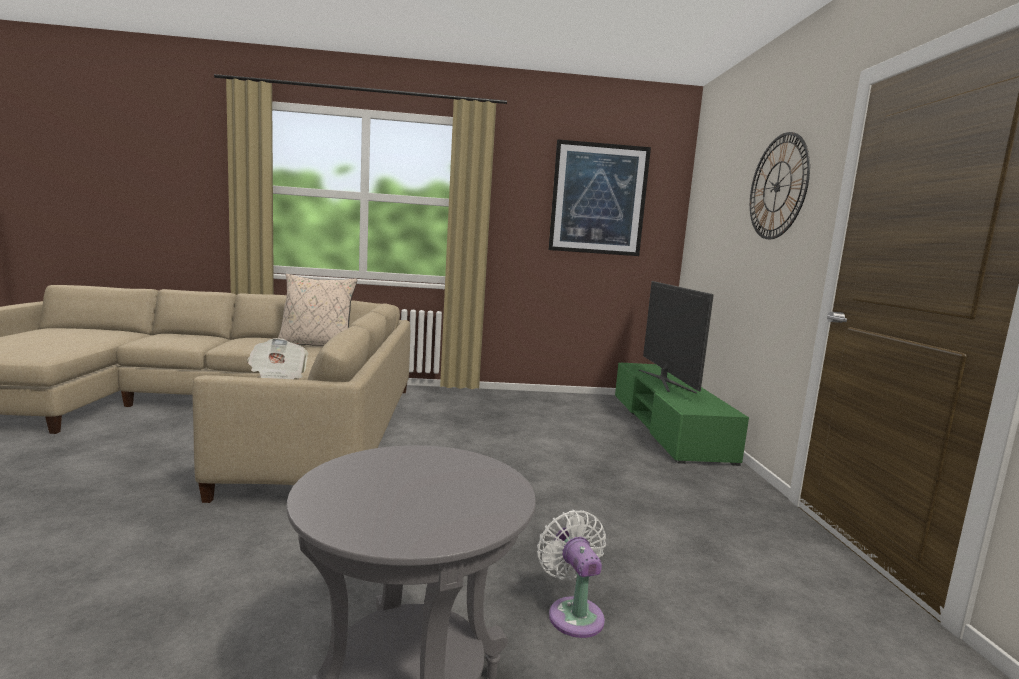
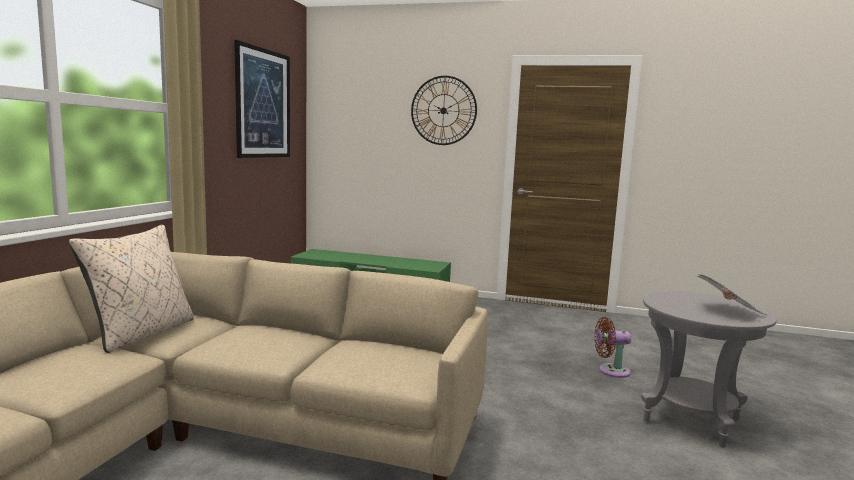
camera: 70 degrees left, 0 degrees up
(278, 376) = (327, 357): newspaper -> newspaper (729, 311)
(573, 613) = (610, 371): white fan -> brown fan
(665, 381) = (359, 258): television -> none

